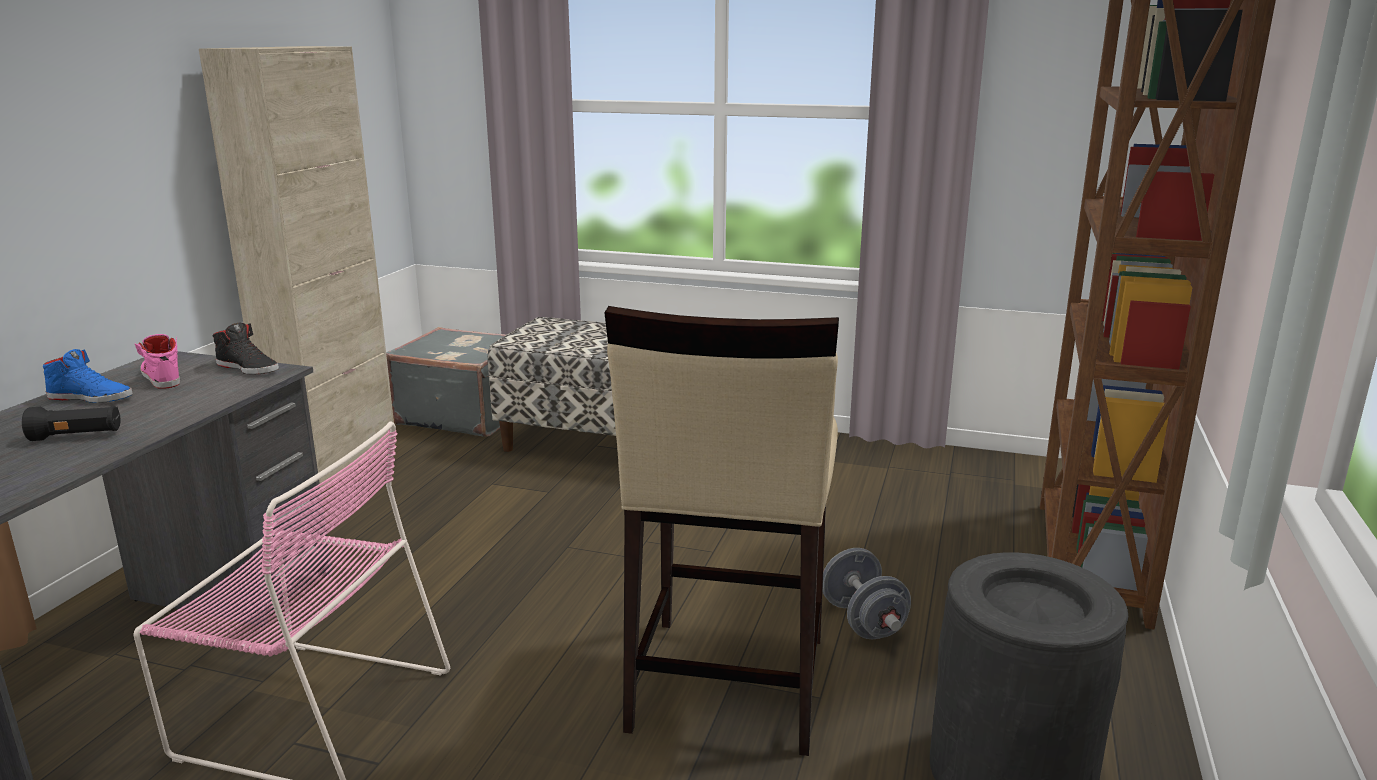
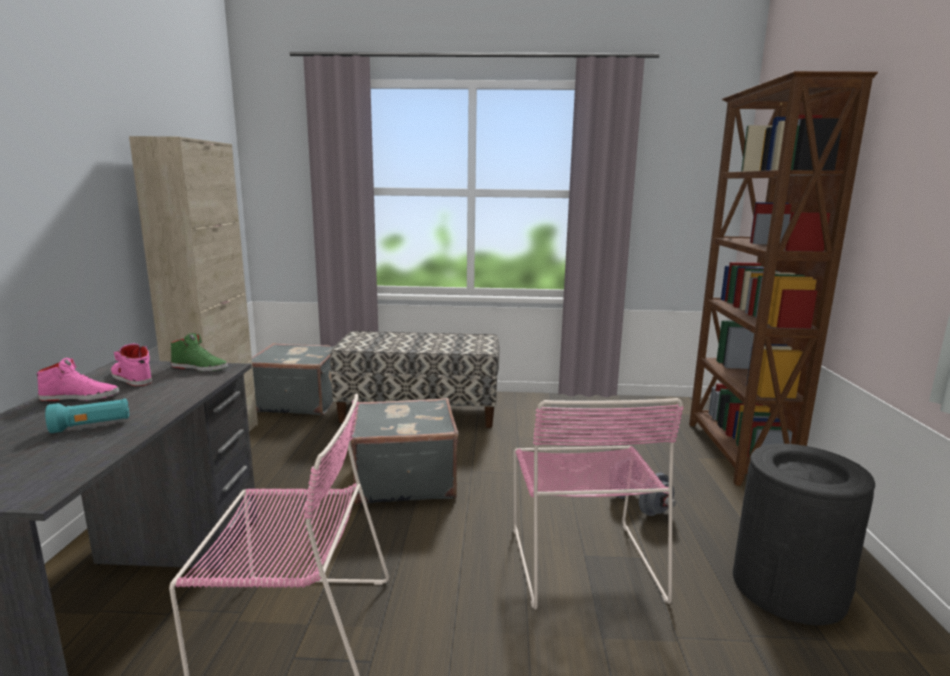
camera: 15 degrees left, 5 degrees down
(77, 436) = (92, 426): black flashlight -> turquoise flashlight
(91, 397) = (80, 397): blue shoe -> pink shoe
(248, 368) = (200, 367): black shoe -> green shoe
(545, 541) = (403, 479): none -> grey suitcase
(726, 684) = (583, 559): beige stool -> pink chair

